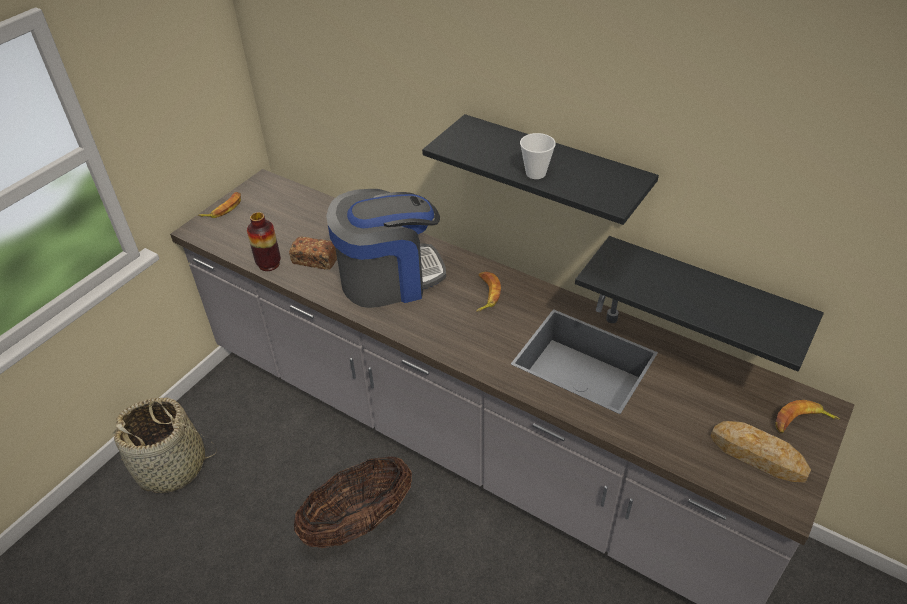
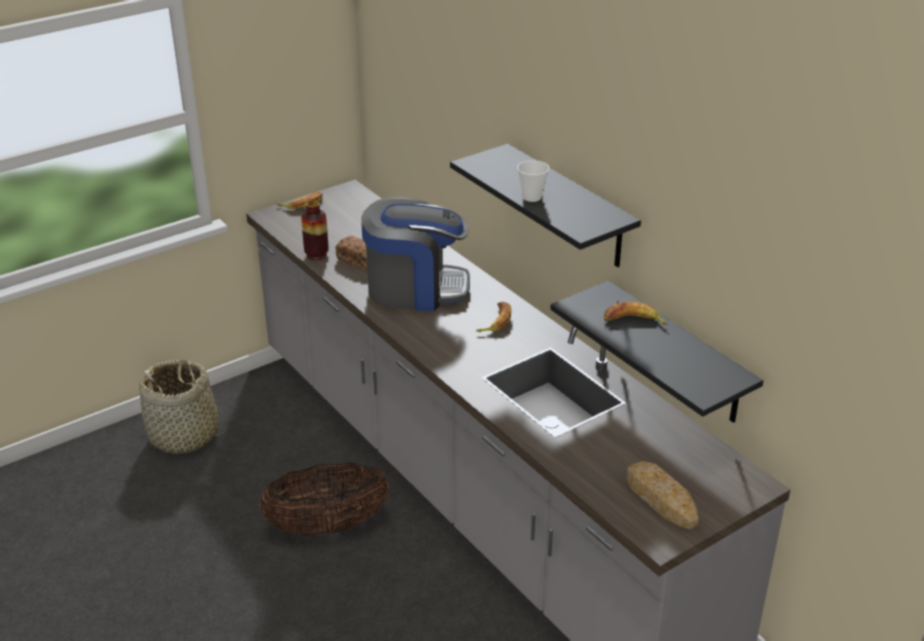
camera: 20 degrees right, 10 degrees down
(801, 422) = (724, 487): banana -> banana (633, 321)

